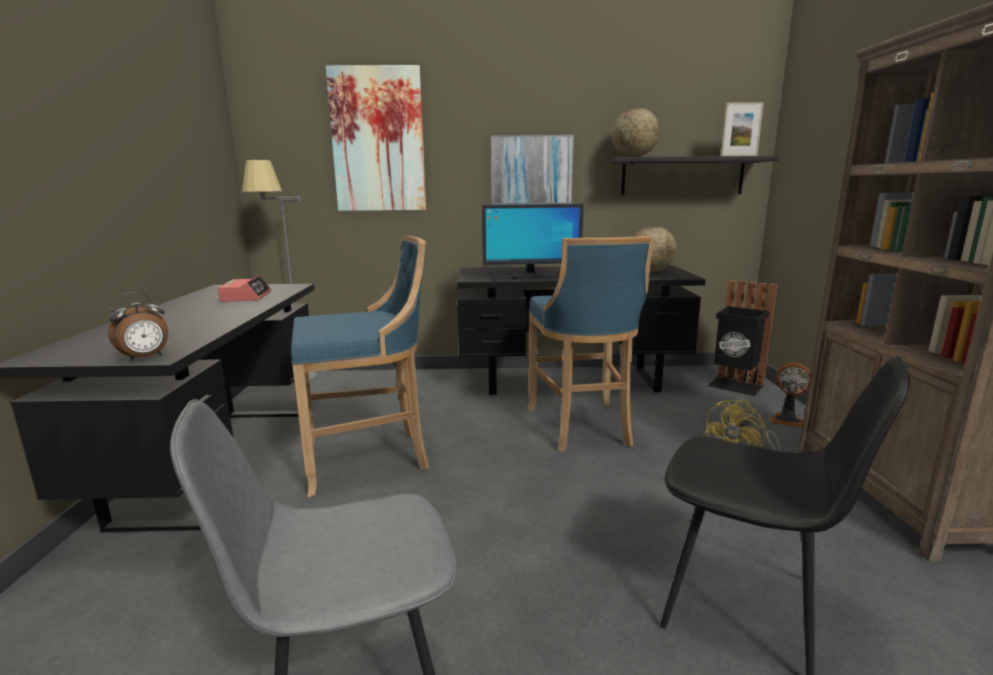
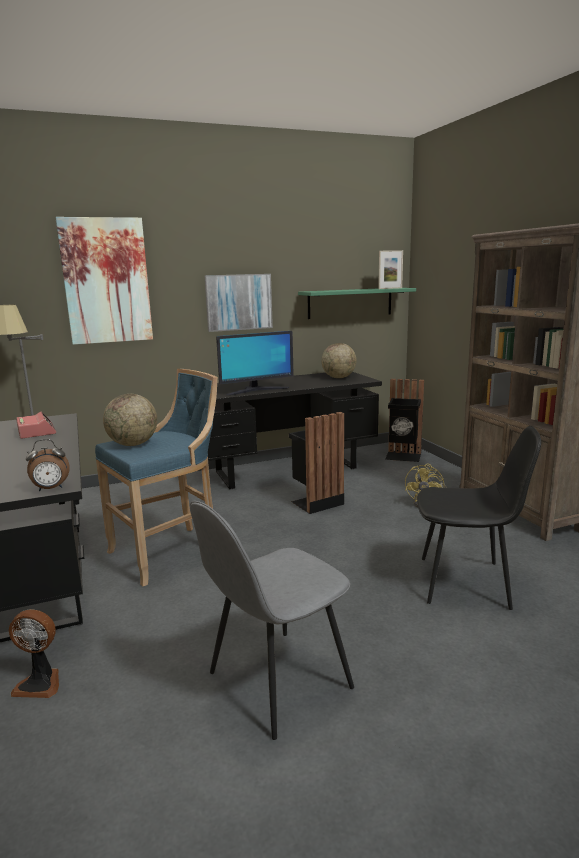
camera: 20 degrees left, 0 degrees up
(146, 358) = (51, 489): alarm clock -> alarm clock turned 45 degrees clockwise
(582, 427) = (315, 502): blue stool -> black trash can
(634, 157) = (318, 291): globe -> globe (133, 444)
(682, 176) = (350, 303): black shelf -> green shelf
(787, 419) = (445, 475): fan -> fan (40, 683)

